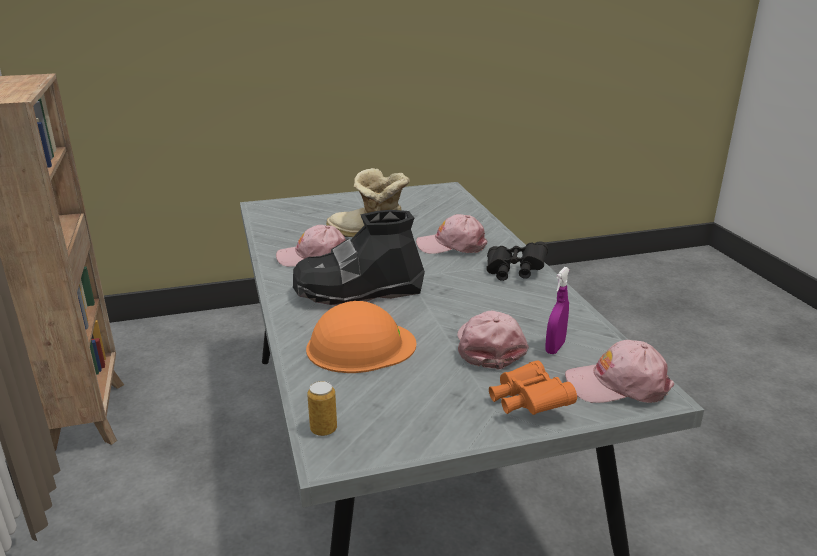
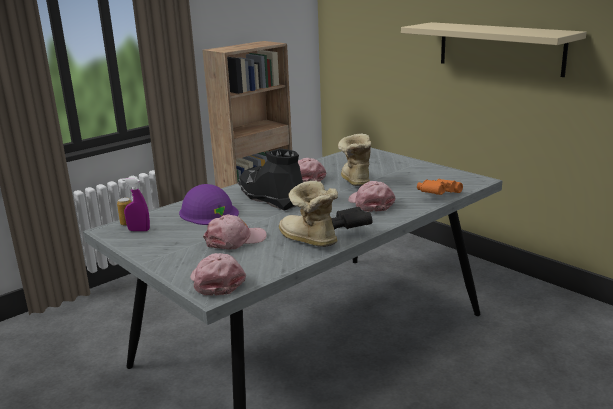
camera: 65 degrees right, 5 degrees down
(351, 41) = (500, 48): none -> beige shelf
(360, 346) = (208, 212): orange hard hat -> purple hard hat
(527, 403) = (178, 260): orange binoculars -> orange binoculars (437, 195)
(530, 302) = (307, 240): none -> boot
(555, 348) = (249, 257): purple spray bottle -> purple spray bottle (139, 230)

